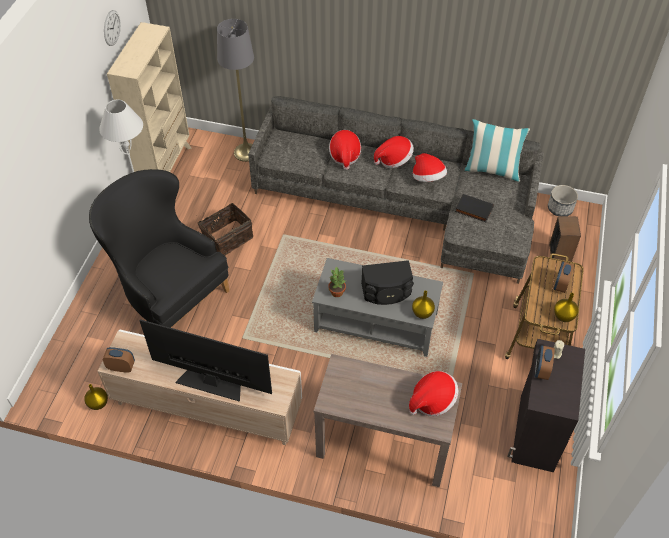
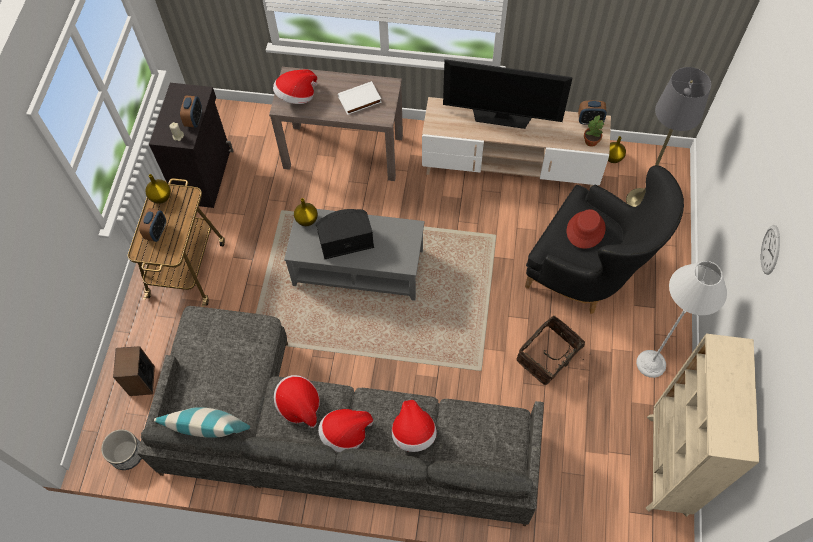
camera: 175 degrees right, 10 degrees up
(112, 28) = (777, 376): wall clock -> wall clock (770, 249)
(169, 269) = (585, 230): none -> red hat
(246, 152) = (564, 509): grey floor lamp -> grey floor lamp (641, 201)
(337, 292) = (398, 234): potted plant -> potted plant (591, 141)
(362, 388) = (359, 100): none -> white book
(473, 210) = (243, 361): black book -> none

